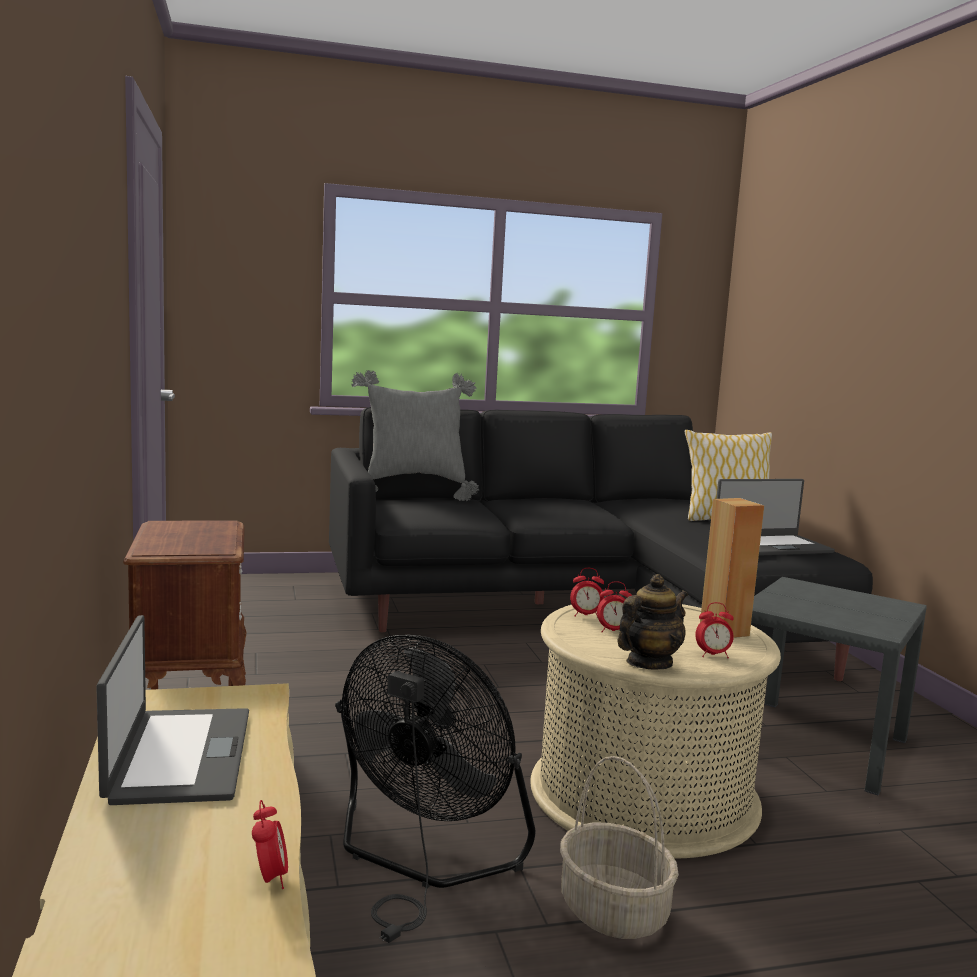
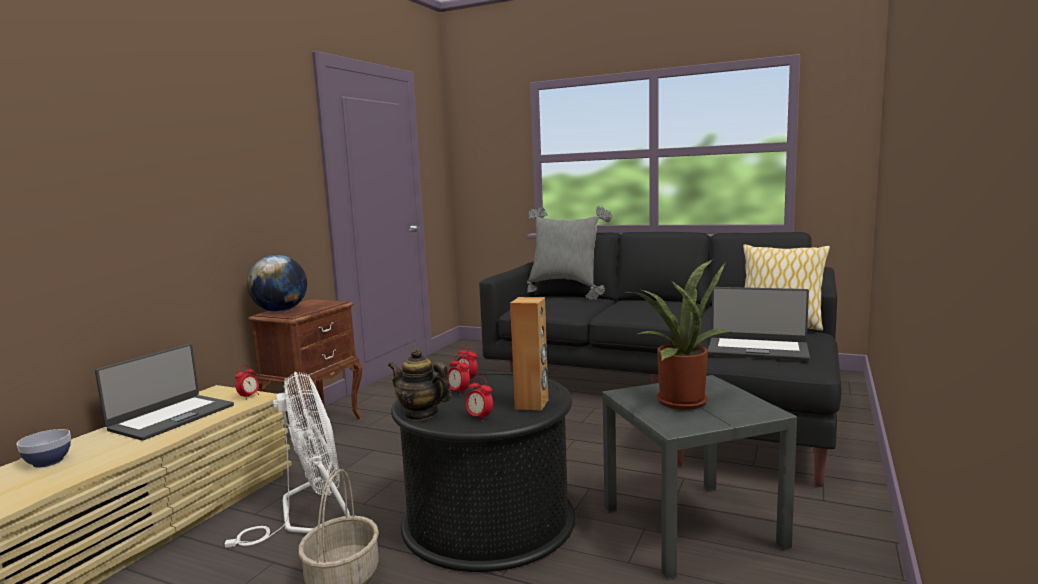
camera: 40 degrees right, 0 degrees up
(133, 882) = (48, 461): none -> bowl
(165, 543) = (280, 311): none -> globe
(270, 879) = (79, 475): alarm clock -> alarm clock (249, 397)
(414, 859) = (306, 513): black fan -> white fan
(643, 794) = (488, 520): beige coffee table -> black coffee table
(648, 663) = (421, 414): teapot -> teapot turned 150 degrees counterclockwise
(820, 605) = (678, 400): none -> potted plant

